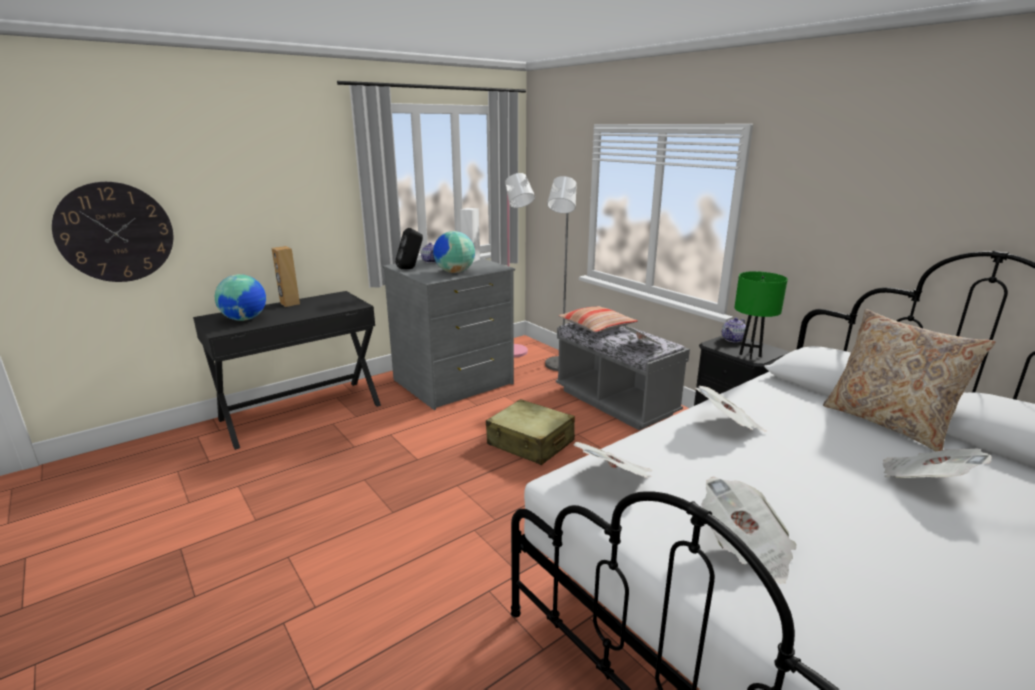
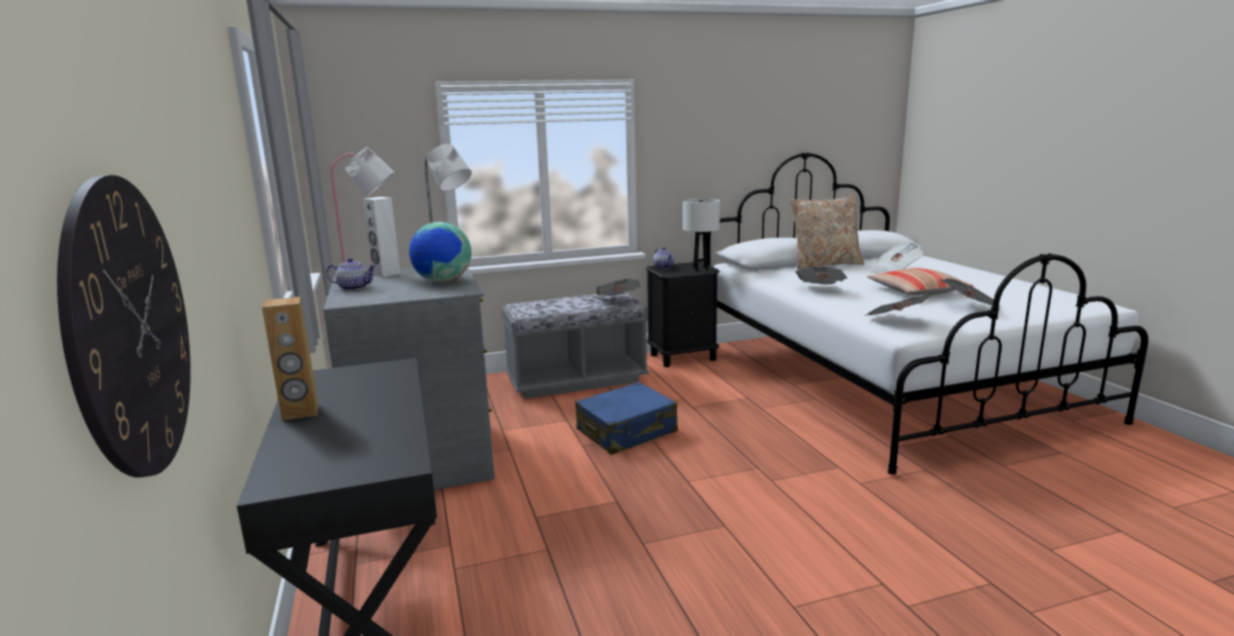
camera: 70 degrees left, 5 degrees down
(245, 319) = (349, 446): globe -> none
(410, 268) = (380, 297): black speaker -> none
(530, 443) = (627, 431): beige suitcase -> blue suitcase
(596, 327) = (545, 306): pillow -> pillow (917, 291)
(750, 355) = (700, 269): green table lamp -> white table lamp

